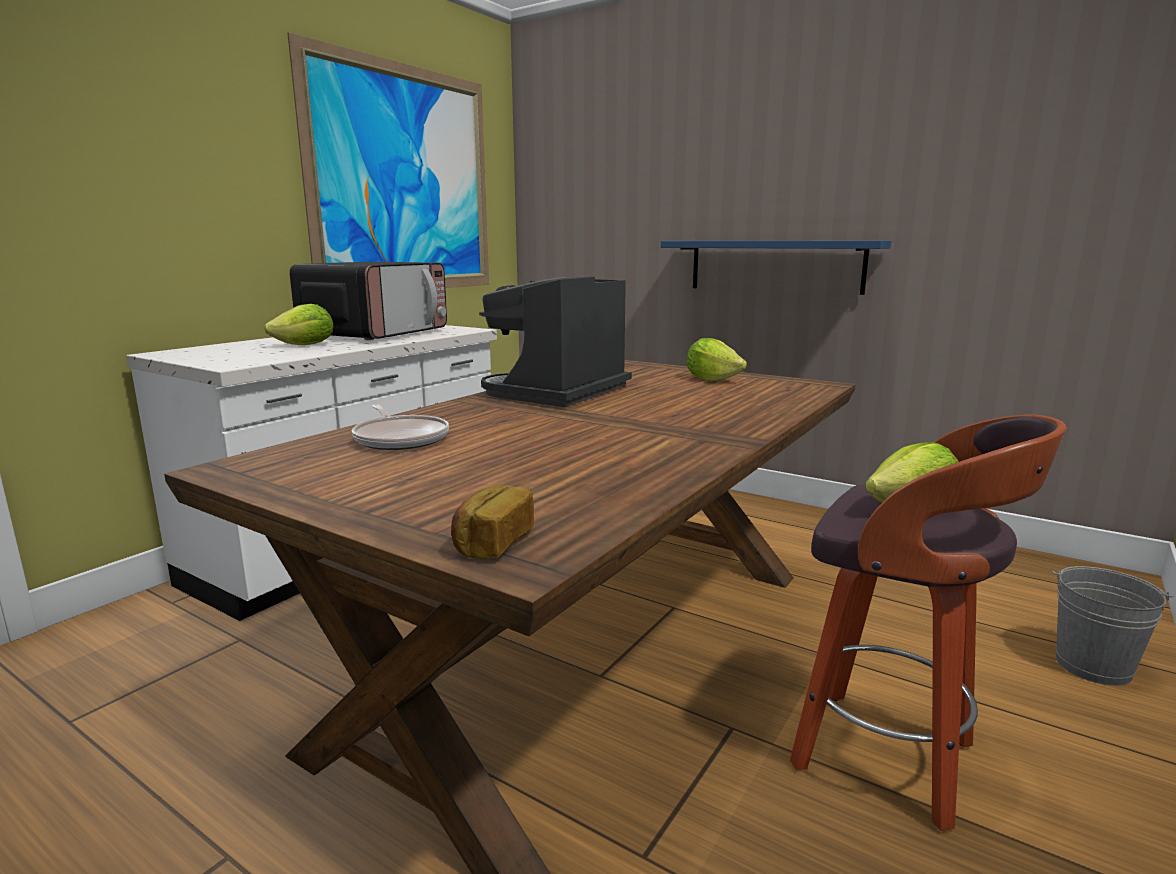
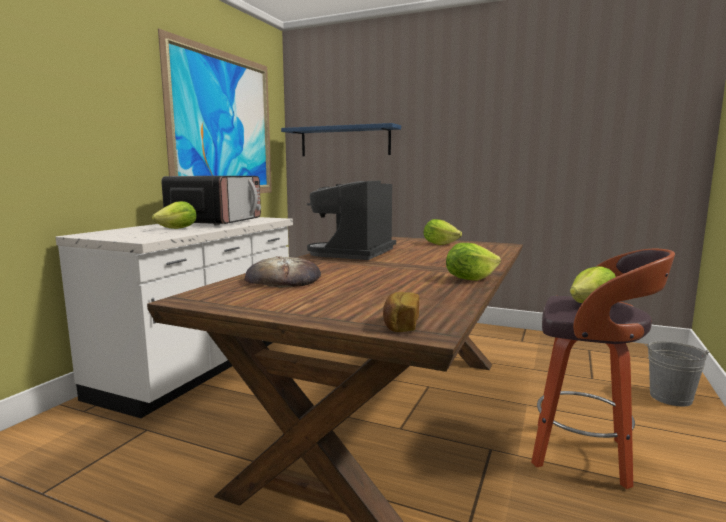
camera: 10 degrees left, 5 degrees down
(400, 438) = (283, 279): frying pan -> bread
(697, 453) = (469, 279): none -> lettuce
(775, 266) = (457, 178): blue shelf -> blue shelf (345, 141)

